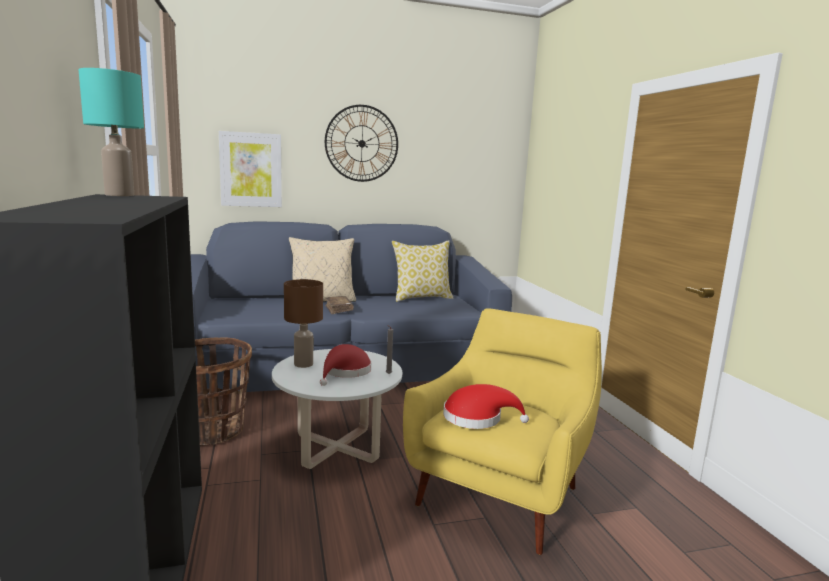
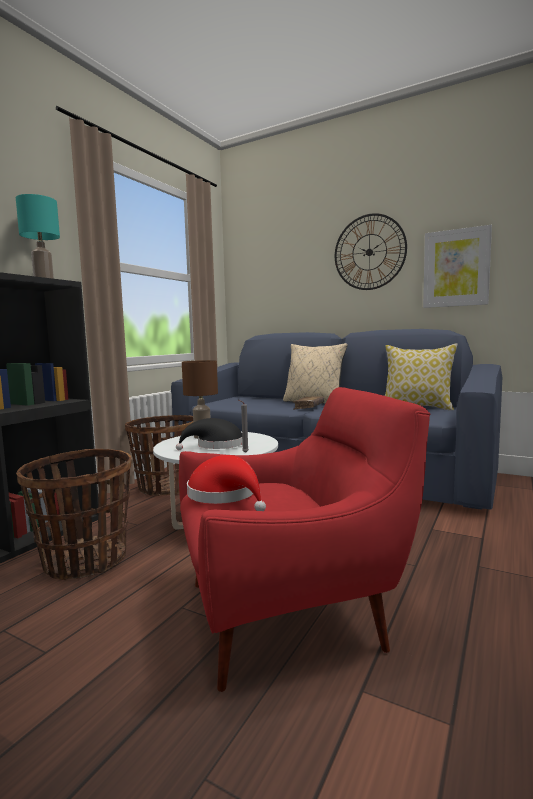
camera: 45 degrees right, 5 degrees down
(251, 170) = (277, 290): picture -> picture (456, 268)
(279, 533) = (84, 561): none -> basket
(345, 372) = (216, 446): red hat -> black hat
(501, 492) = (292, 612): yellow armchair -> red armchair

